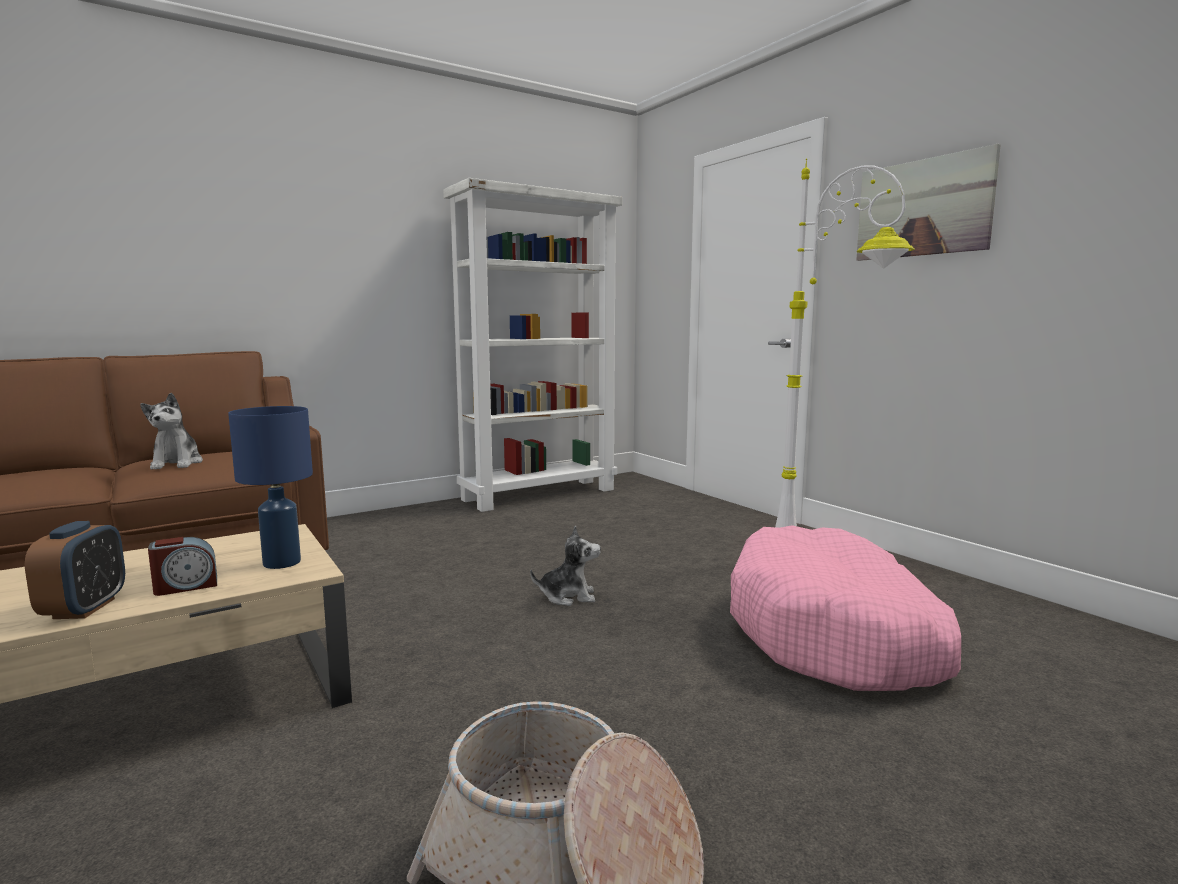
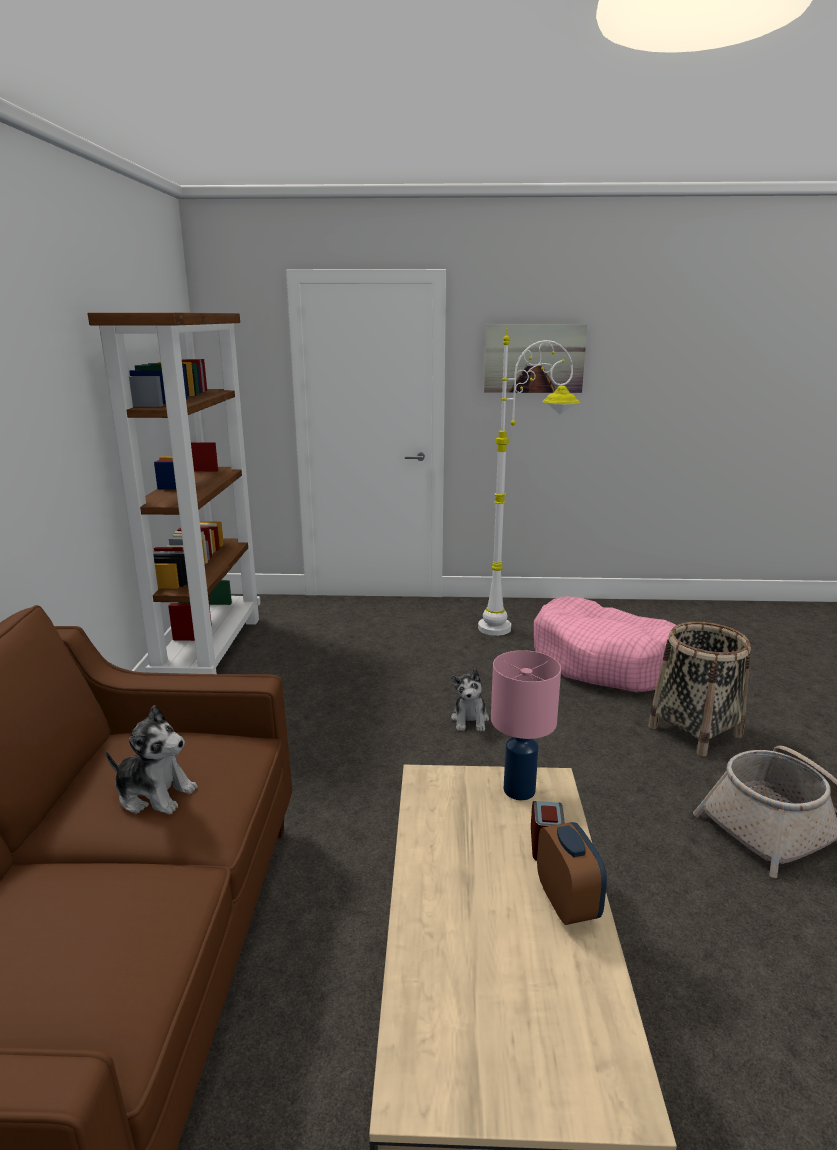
camera: 55 degrees left, 10 degrees up
(84, 608) = (567, 903): alarm clock -> alarm clock turned 45 degrees clockwise
(282, 562) = (518, 790): blue table lamp -> pink table lamp
(540, 494) = (210, 651): white bookcase -> brown bookcase
(568, 596) = (470, 720): plush toy -> plush toy turned 150 degrees clockwise
(752, 736) = (695, 731): none -> basket

